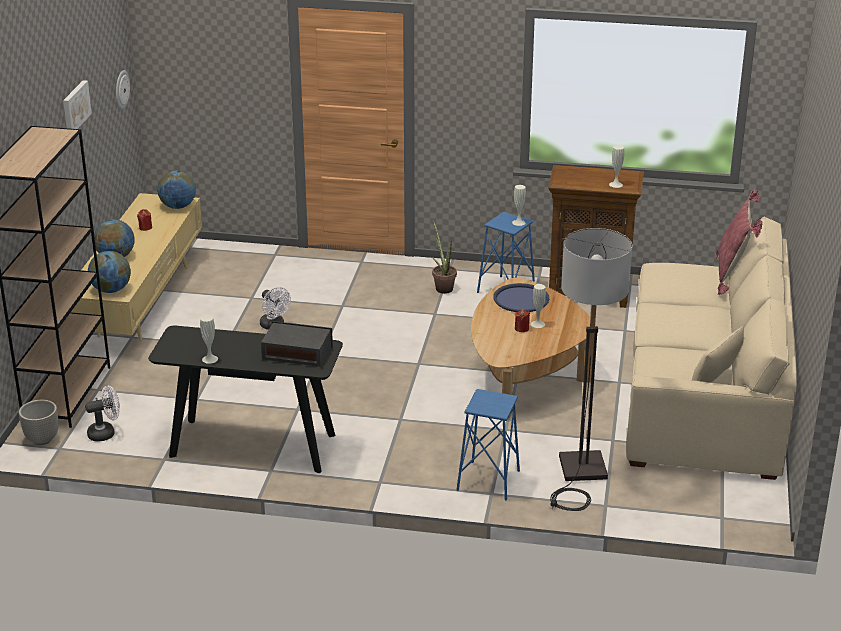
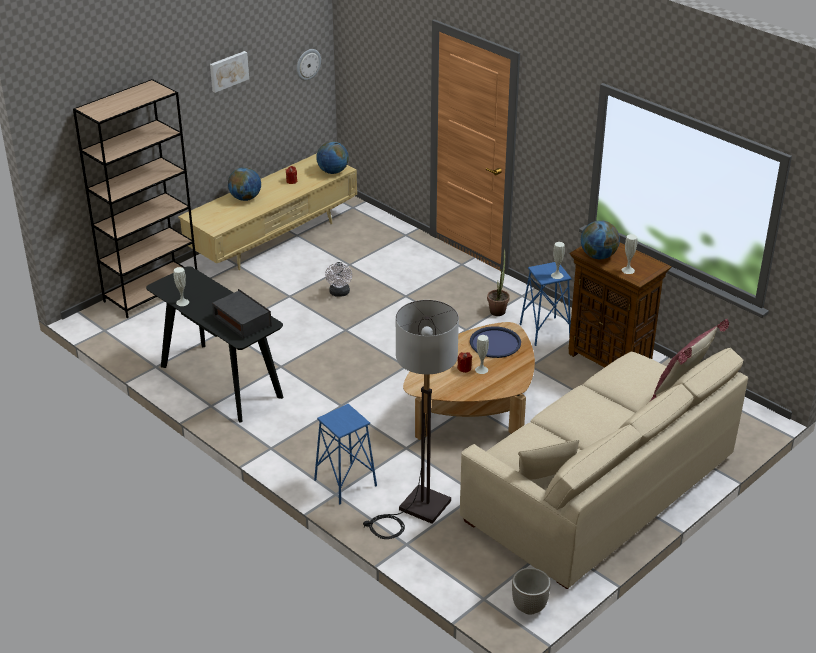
camera: 35 degrees right, 5 degrees up
(42, 440) = (101, 319): planter -> planter (529, 607)
(106, 433) = (143, 331): white fan -> none
(111, 290) = (213, 223): globe -> globe (598, 256)

